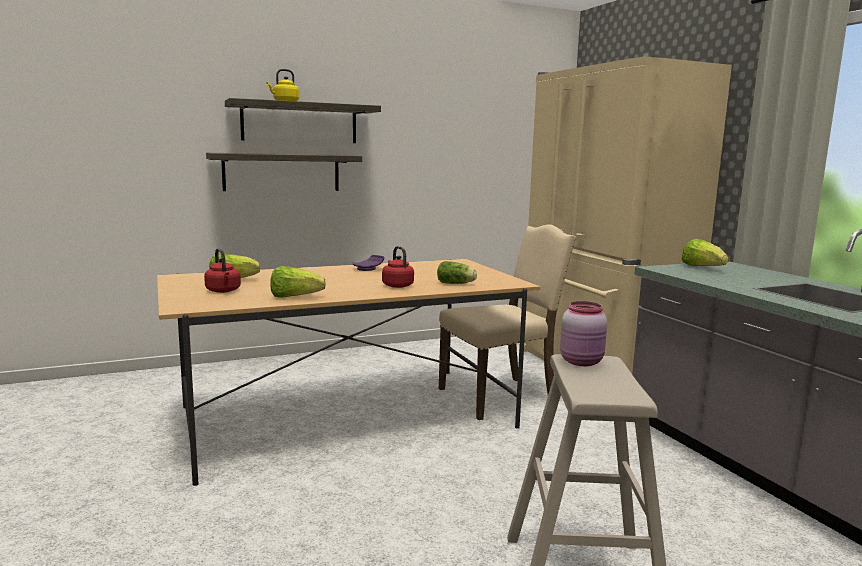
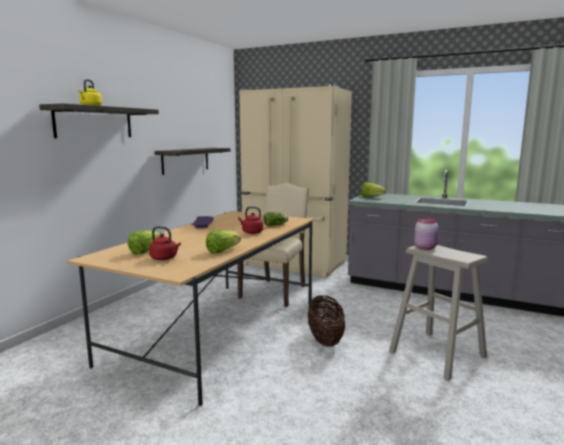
camera: 40 degrees left, 0 degrees up
(282, 172) = (85, 163): shelf -> shelf (185, 160)
(449, 480) = (325, 339): none -> basket

